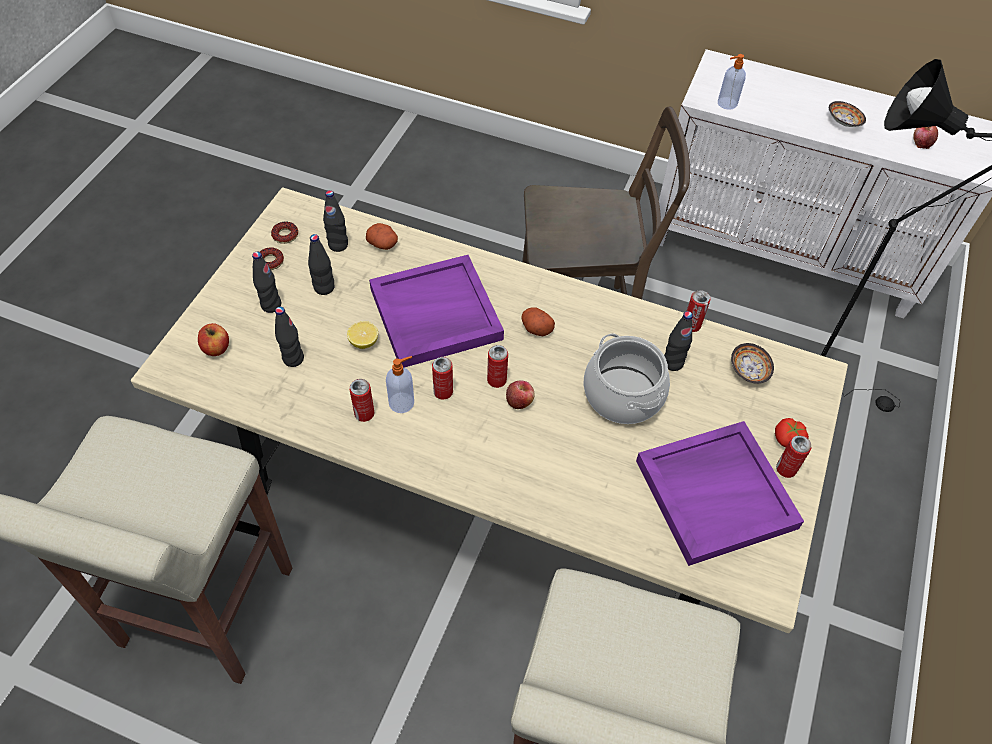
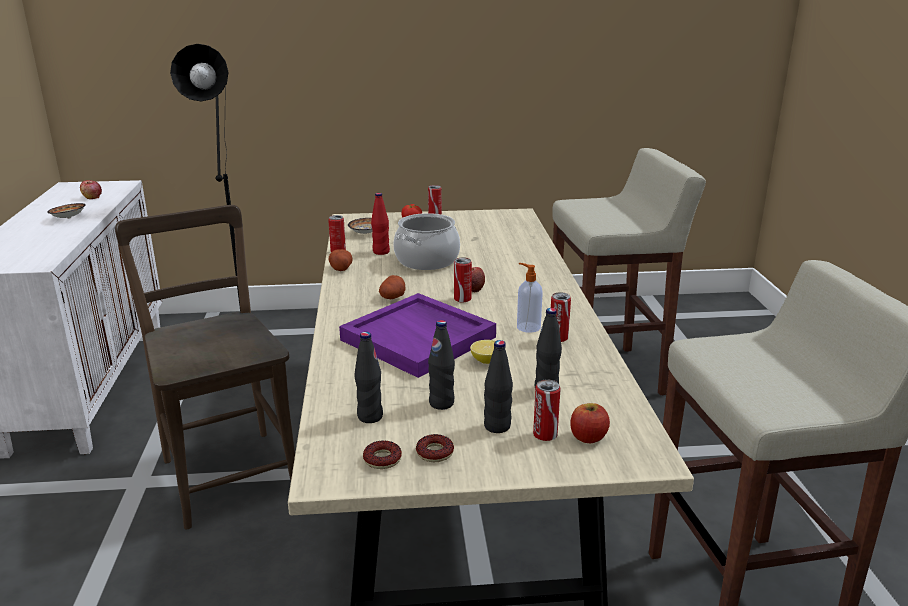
camera: 115 degrees left, 30 degrees down
(383, 243) = (346, 390): potato -> potato (341, 267)
(443, 392) = (497, 315): can -> can (545, 435)
(672, 363) = (381, 252): black bottle -> red bottle
(716, 492) = (473, 229): purple tray -> none
(726, 103) = (46, 255): soap dispenser -> none

